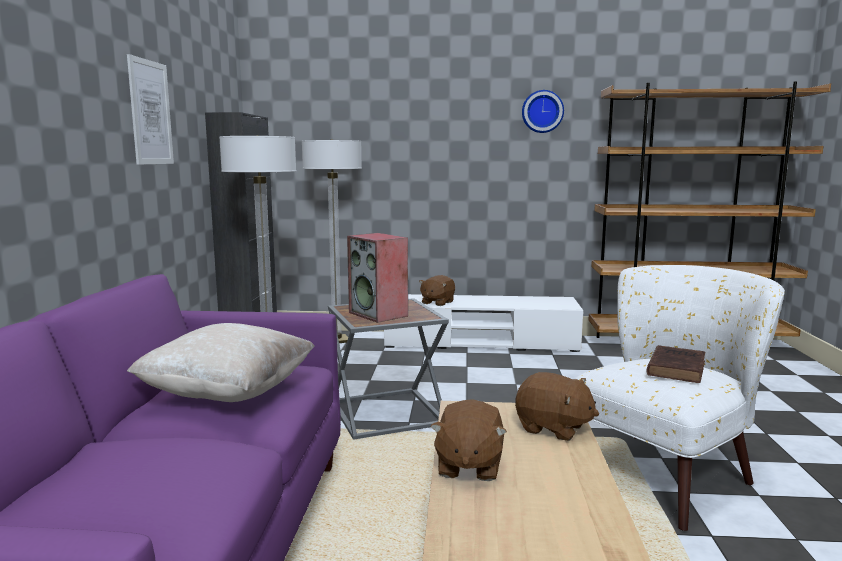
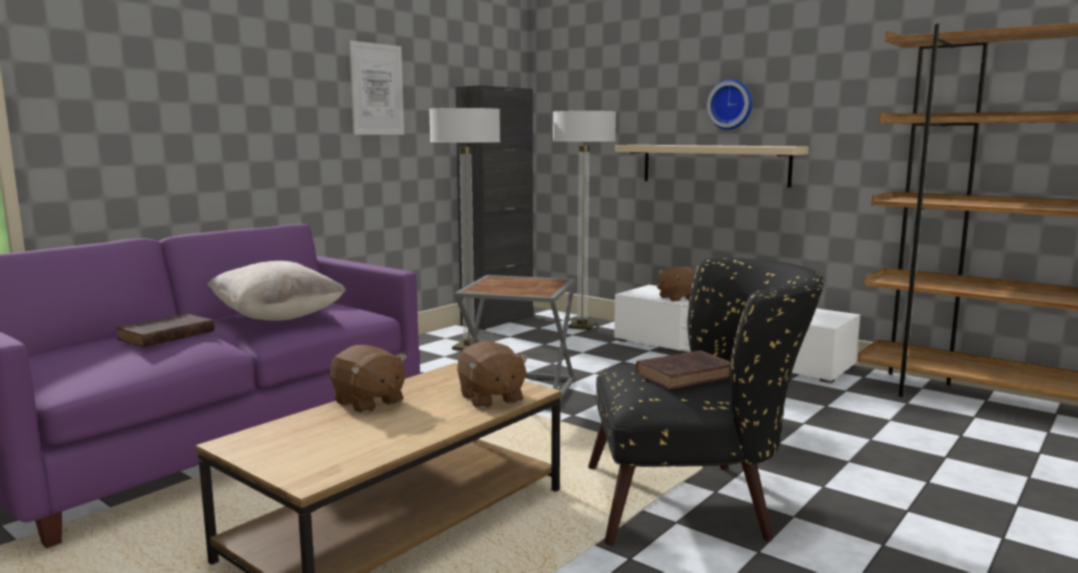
camera: 35 degrees right, 0 degrees up
(154, 455) = (164, 336): none -> brown book
(379, 314) = (506, 286): speaker -> none
(448, 187) = (714, 164): none -> beige shelf
(468, 466) = (368, 402): brown plush toy -> brown plush toy turned 90 degrees counterclockwise
(542, 111) = (829, 69): wall clock -> wall clock (731, 104)
(667, 471) = (696, 502): white armchair -> black armchair

